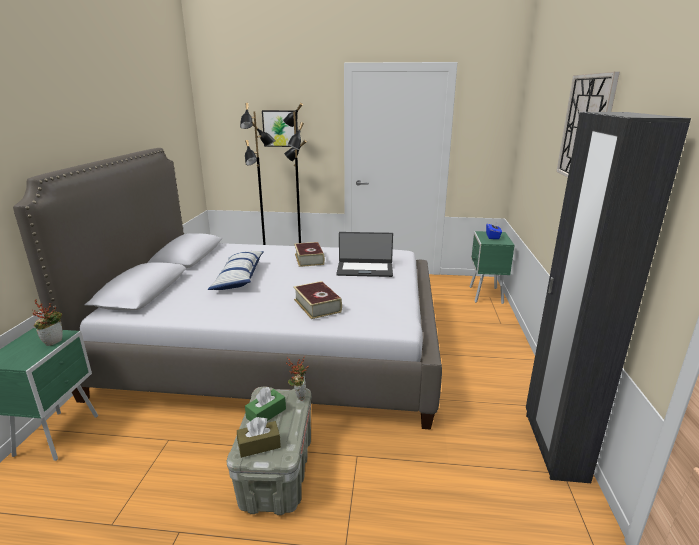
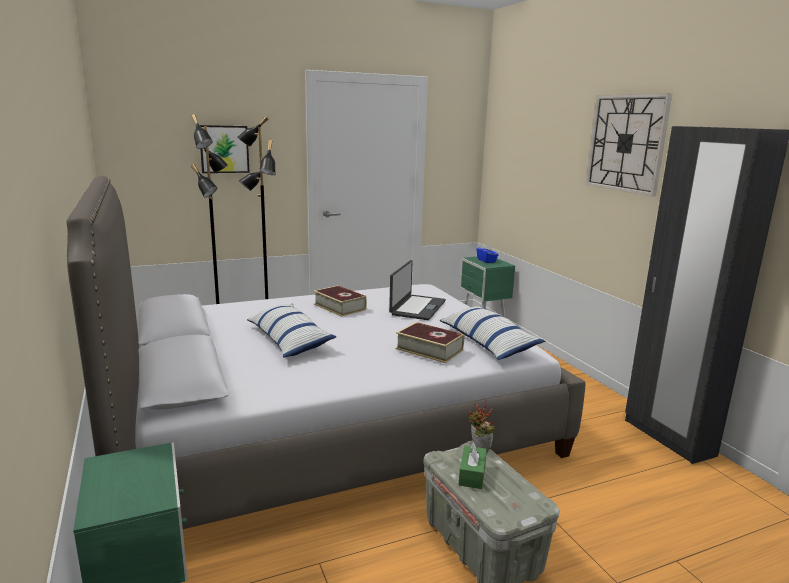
camera: 30 degrees left, 5 degrees down
(53, 341) = (155, 464): potted plant -> none
(259, 445) = (507, 504): brown tissue box -> none
(365, 269) = (417, 307): laptop -> laptop turned 45 degrees counterclockwise
(374, 310) = (487, 342): none -> pillow

